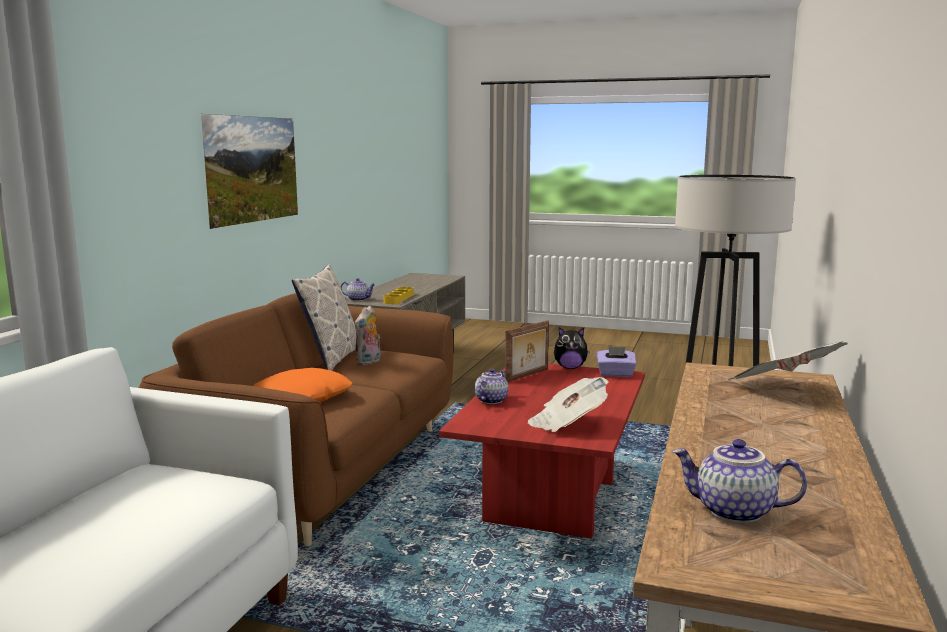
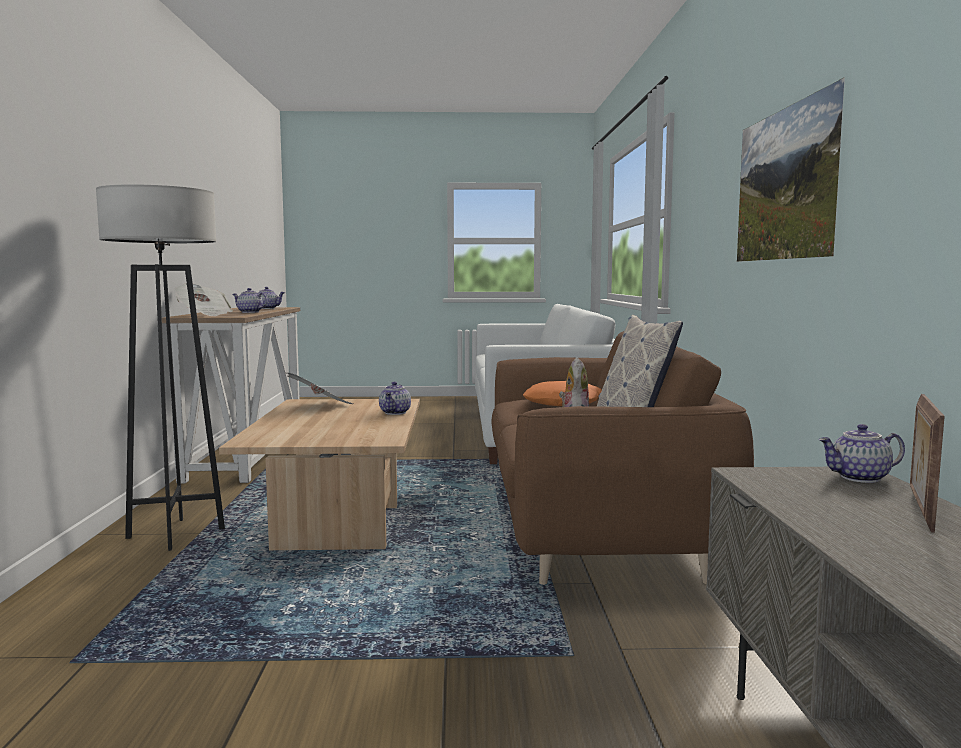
camera: 160 degrees right, 5 degrees down
(399, 298) = (789, 491): yellow tray -> none
(528, 375) = (371, 431): picture frame -> picture frame (919, 510)
(551, 501) = (338, 527): red coffee table -> beige coffee table
(570, 367) = (320, 443): plush toy -> none
(615, 374) = (261, 441): purple tissue box -> none
(721, 417) = (249, 312): none -> teapot

